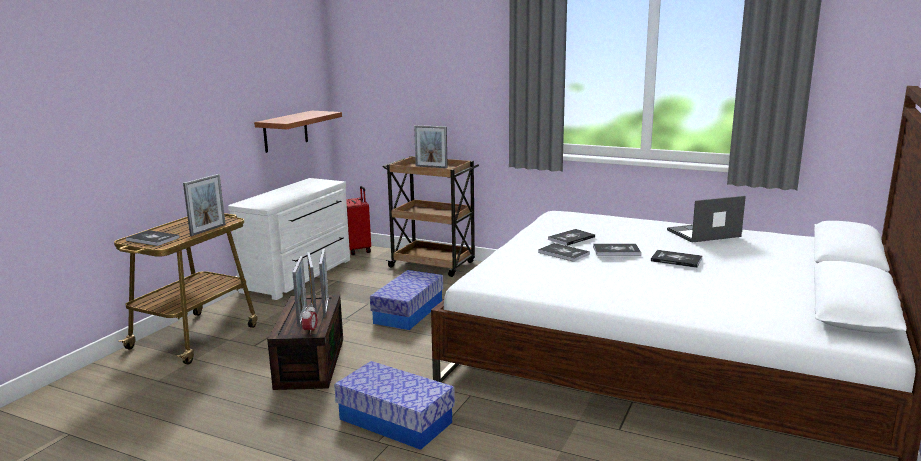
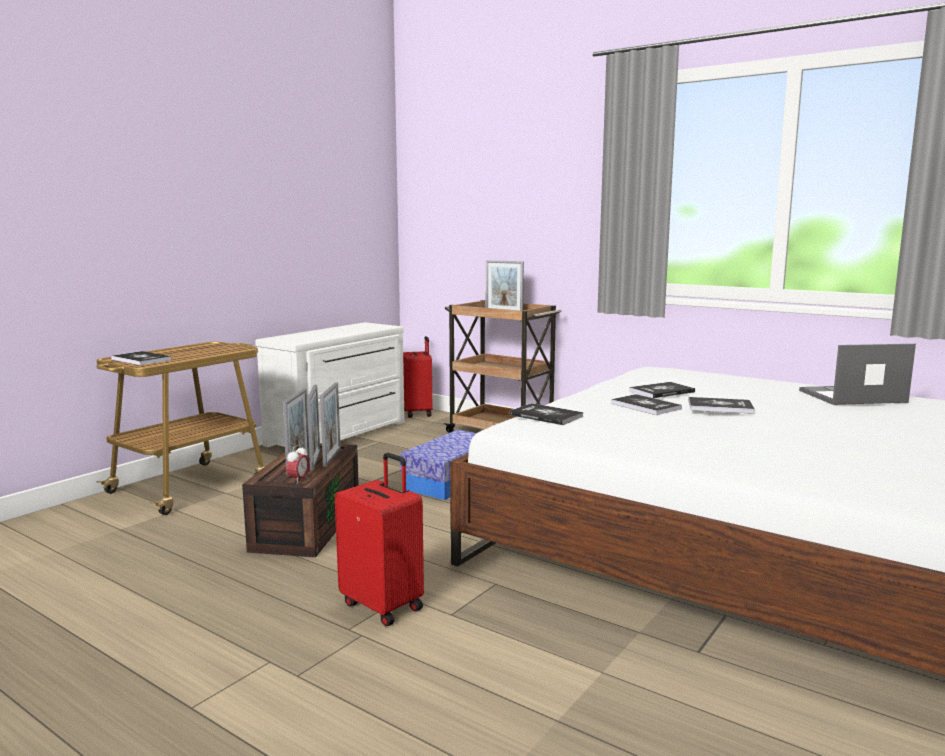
camera: 10 degrees right, 5 degrees down
(208, 230) = (209, 355): picture frame -> none
(285, 131) = (337, 263): shelf -> none
(395, 420) = (383, 605): storage box -> red suitcase
(676, 260) = (805, 421): book -> book (546, 416)

